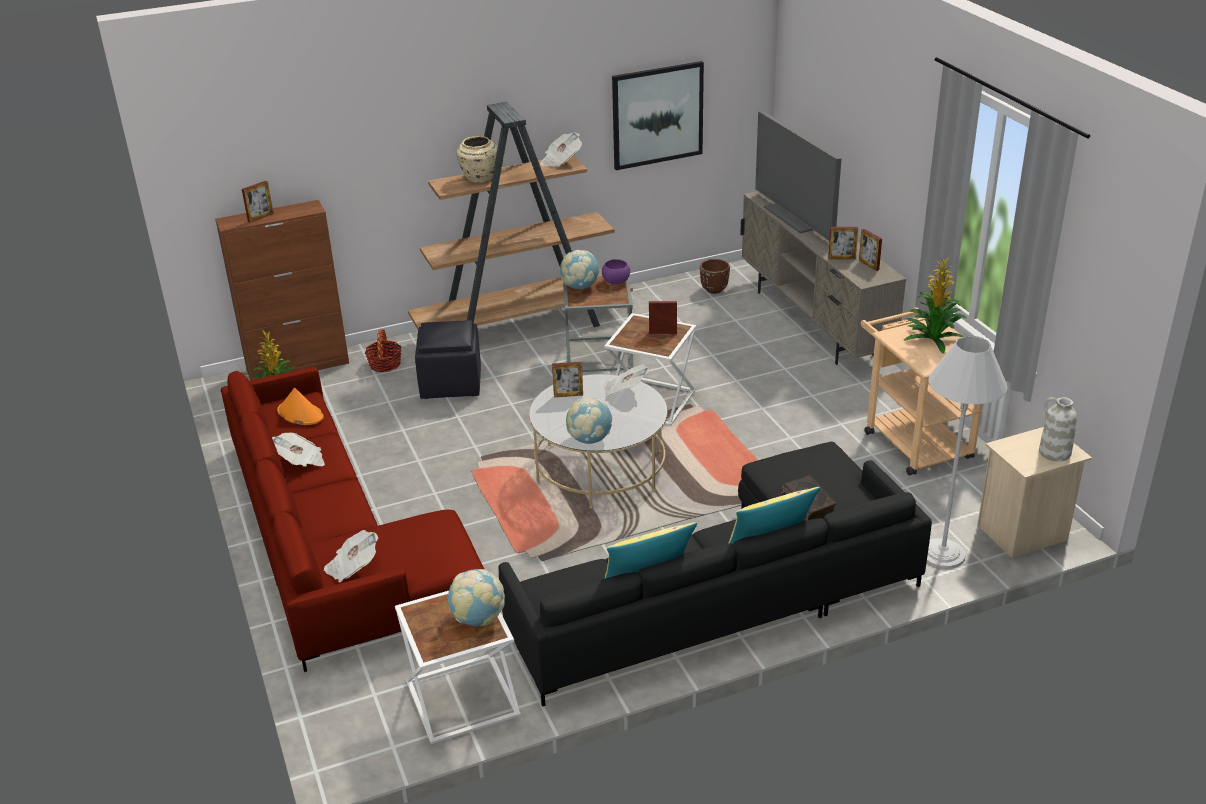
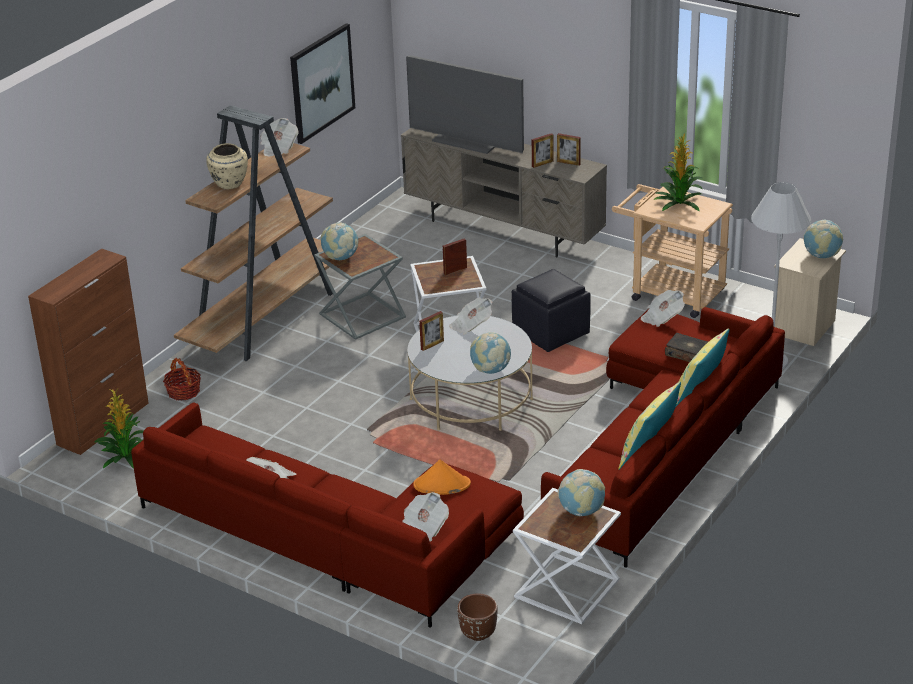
camera: 35 degrees left, 0 degrees up
(260, 217) = (72, 280): picture frame -> none
(300, 414) = (217, 446): orange hat -> orange hat (441, 485)
(451, 383) = (265, 384): black ottoman -> black ottoman (551, 332)
(615, 281) = (364, 243): purple bowl -> none
(714, 290) = (393, 231): brown planter -> brown planter (477, 634)
(729, 592) = (663, 444): black sofa -> red sofa
(825, 455) = (662, 318): none -> newspaper
(1054, 453) = (821, 255): white vase -> globe

